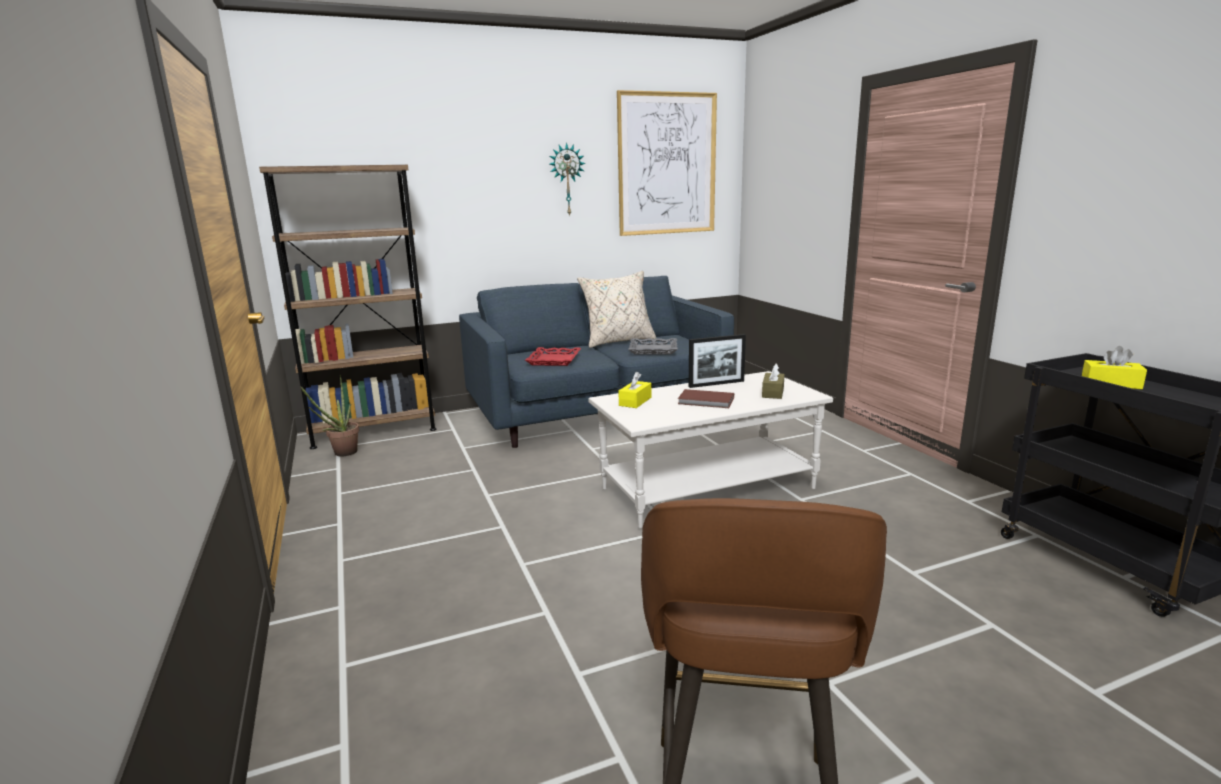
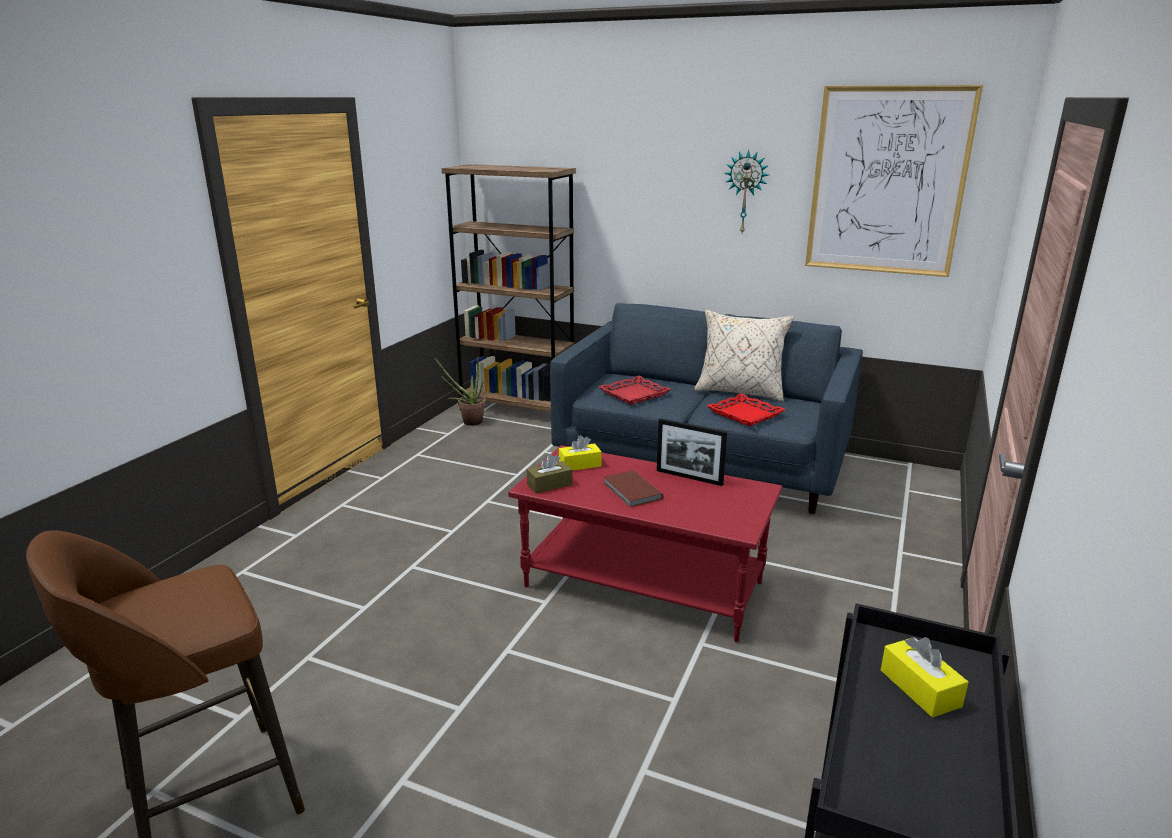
camera: 45 degrees right, 5 degrees up
(653, 350) = (745, 414): grey tray -> red tray
(707, 487) = (644, 584): white coffee table -> red coffee table
(773, 393) = (711, 510): brown tissue box -> brown tissue box (549, 485)

